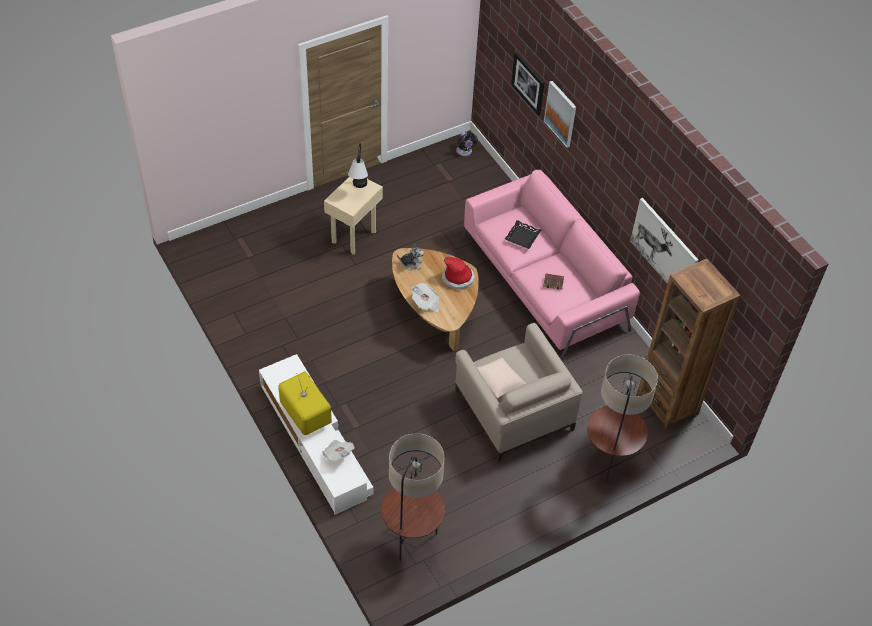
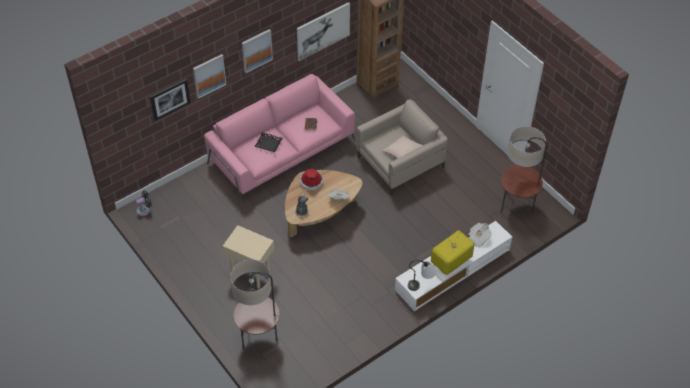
camera: 95 degrees left, 0 degrees up
(358, 190) = (243, 240): table lamp -> table lamp (422, 285)
(603, 158) = (256, 50): none -> picture
(608, 462) = (430, 113): floor lamp -> floor lamp (259, 338)

